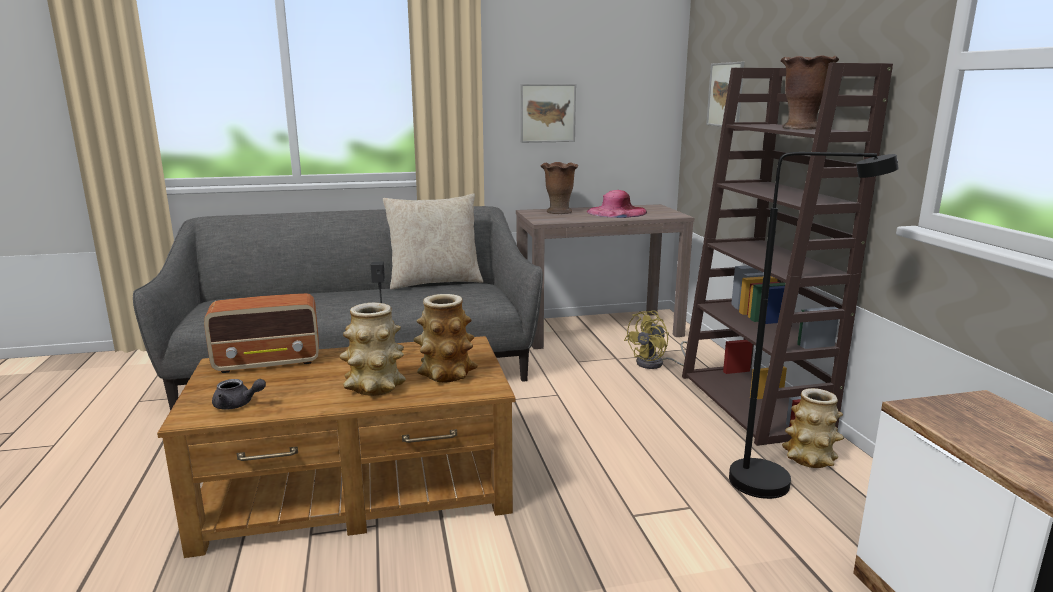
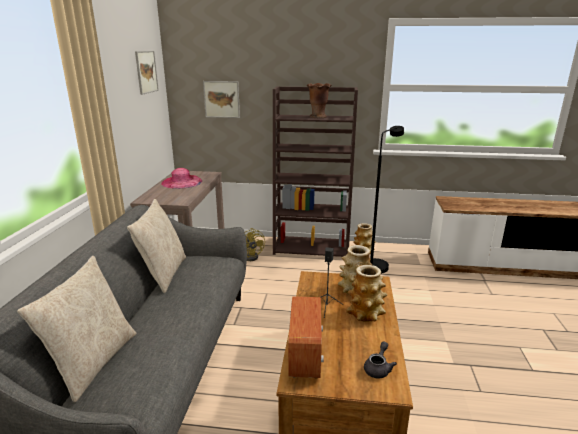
camera: 70 degrees left, 5 degrees up
(264, 292) = (93, 362): none -> beige pillow
(547, 113) = (126, 126): picture -> picture (146, 72)
(559, 212) = (159, 194): brown vase -> none

